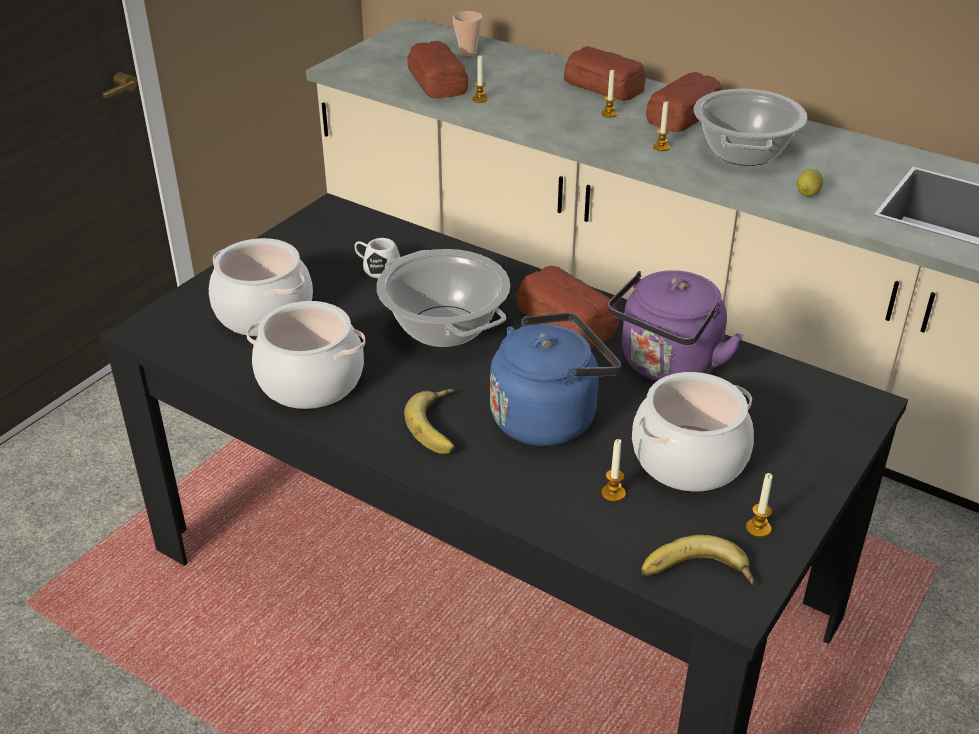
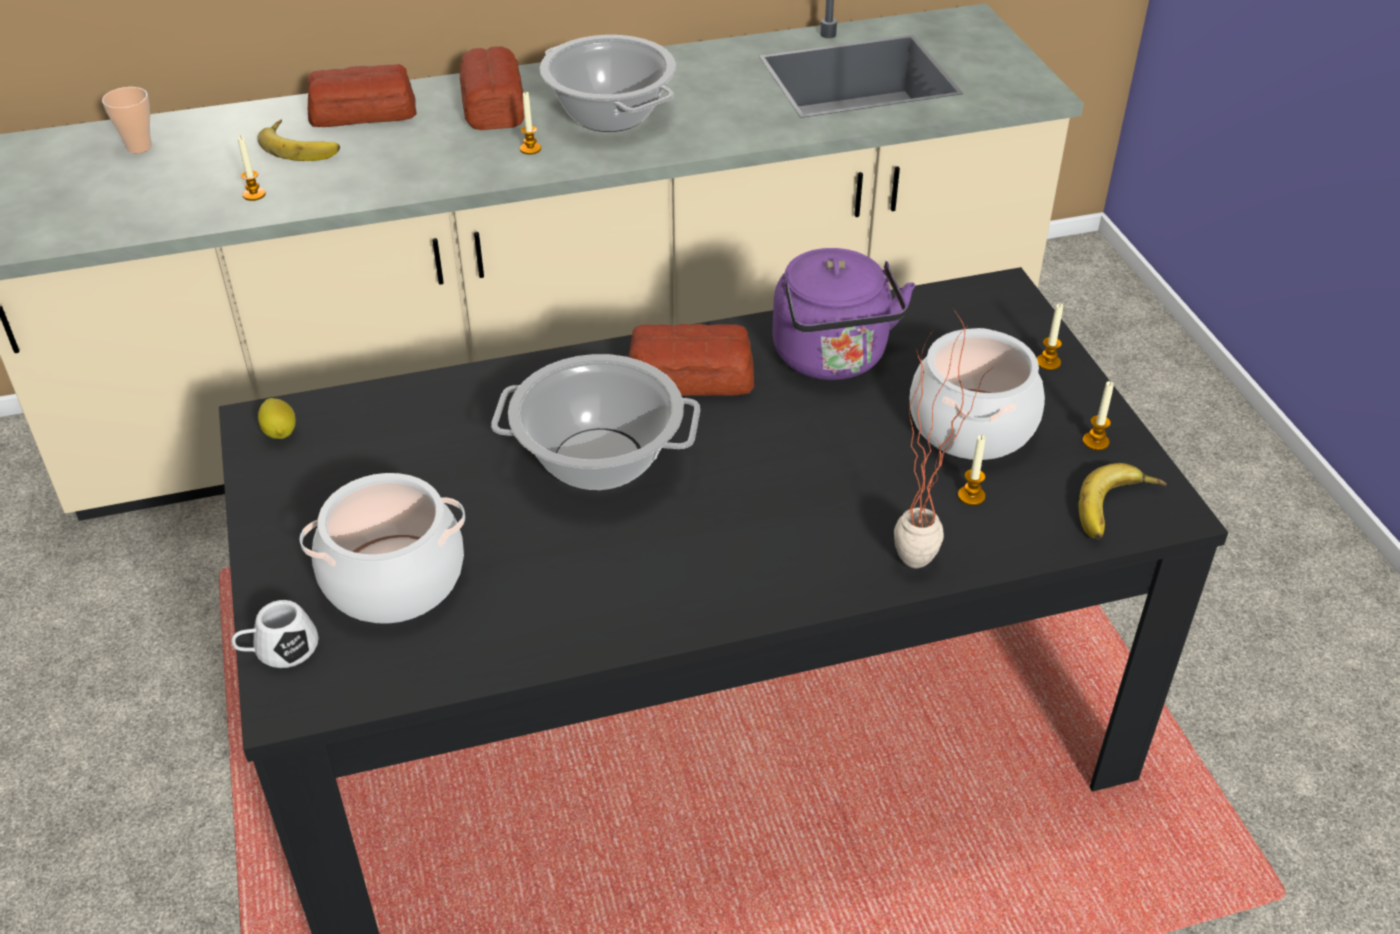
camera: 50 degrees left, 5 degrees up
(311, 381) = (571, 606): cooking pot -> none
(377, 268) = (429, 449): white mug -> white mug (278, 650)
(437, 82) = (166, 200): bread -> none
(441, 426) = (756, 550): banana -> banana (302, 146)
(527, 500) = (926, 554): none -> potted plant
(549, 417) = (823, 472): blue kettle -> none
(609, 114) = (421, 140): candle -> candle (1048, 362)
(808, 193) = (724, 126): lemon -> lemon (280, 432)

